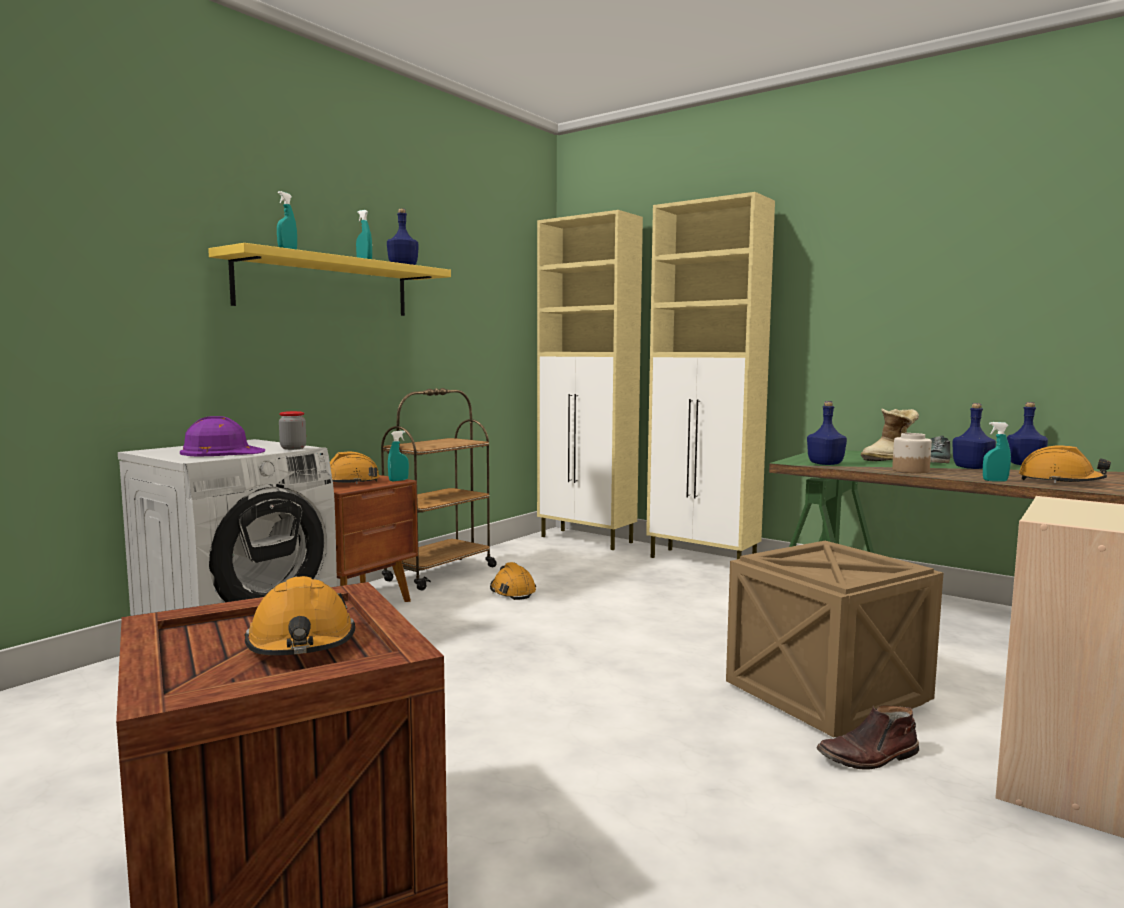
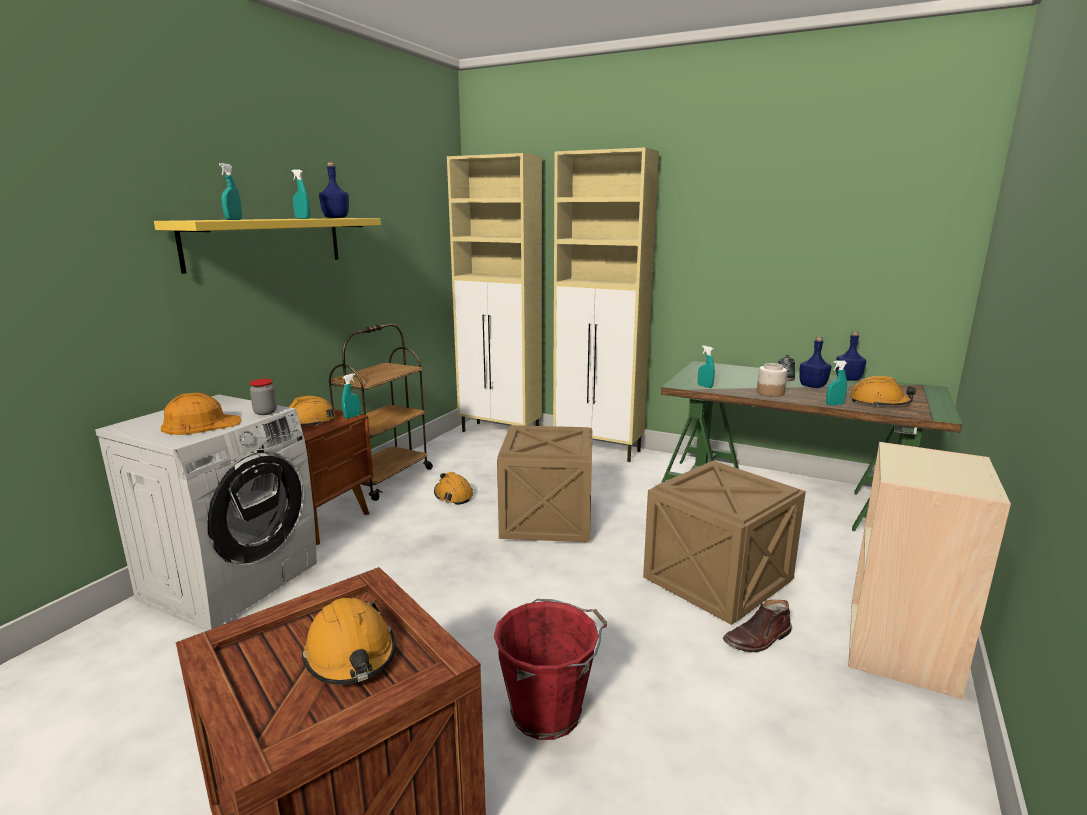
camera: 10 degrees left, 10 degrees up
(222, 452) = (201, 424): purple hard hat -> orange hard hat
(566, 801) = (549, 712): none -> red bucket
(619, 619) = (547, 519): none -> crate
(825, 464) = (705, 386): blue bottle -> turquoise spray bottle
(889, 459) = (749, 375): boot -> none

